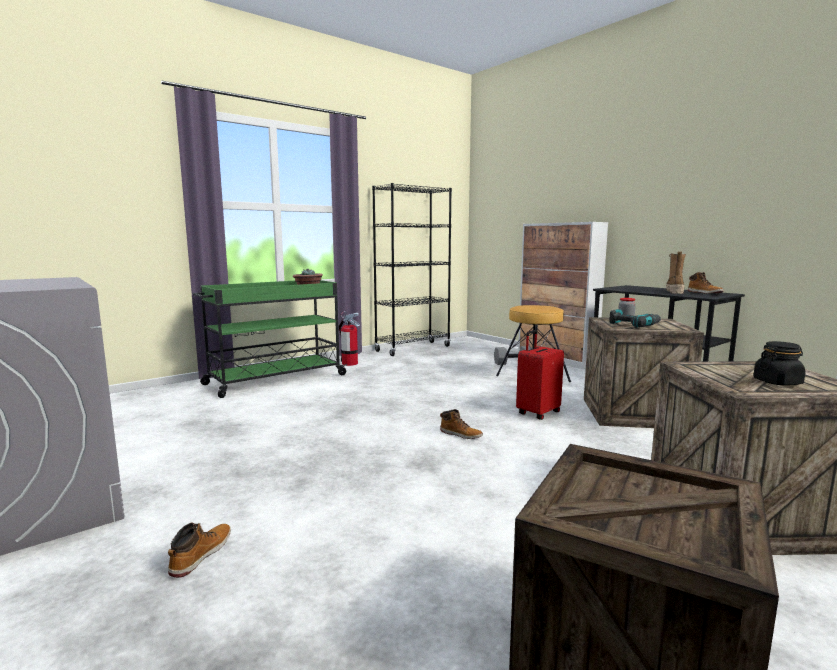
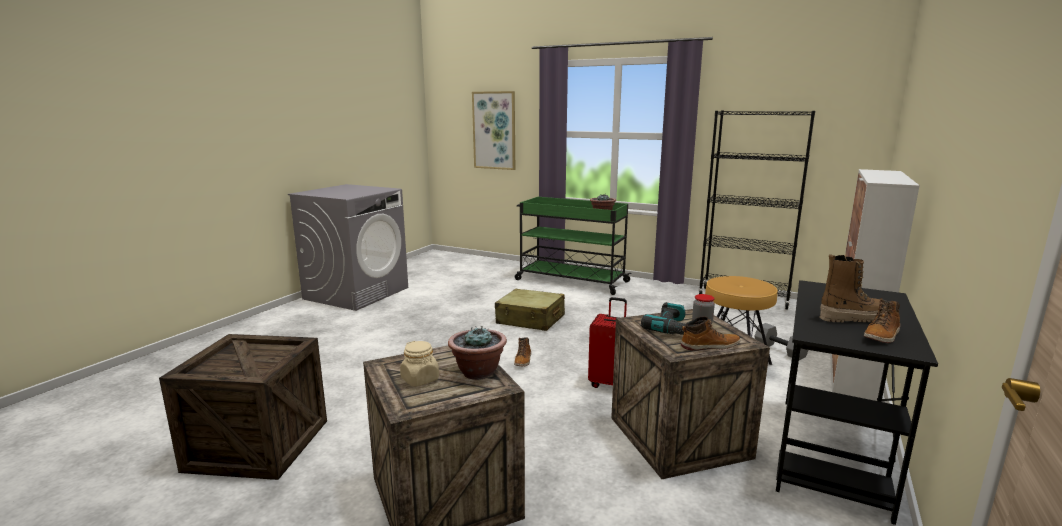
camera: 65 degrees right, 5 degrees up
(89, 196) = (494, 130): none -> picture
(201, 555) = (332, 333): boot -> boot (709, 346)
(349, 363) = (648, 289): fire extinguisher -> none
(358, 413) = (530, 320): none -> beige suitcase
(747, 366) = (478, 372): none -> potted plant
(777, 382) = (420, 379): black jar -> beige jar

